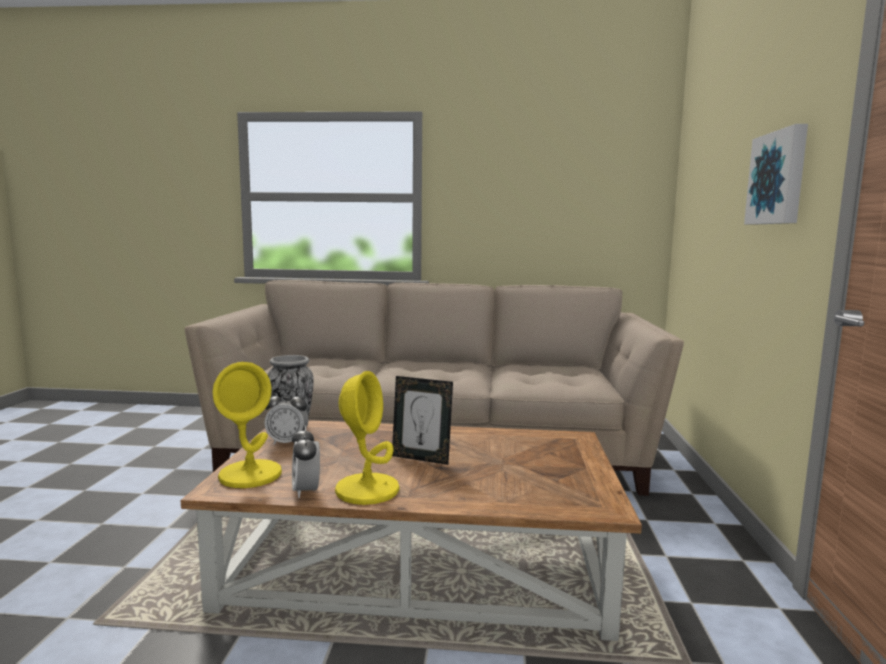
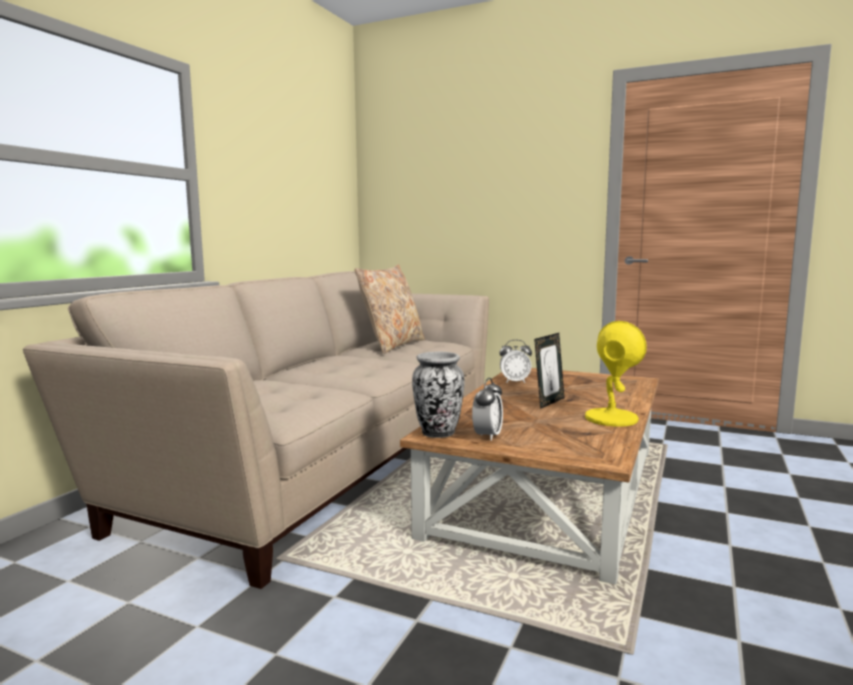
camera: 70 degrees left, 0 degrees up
(250, 475) = (573, 449): yellow table lamp -> none
(306, 491) = (612, 433): alarm clock -> alarm clock (515, 381)
(546, 370) = (392, 345): none -> beige pillow
(779, 178) = (537, 187): picture -> none

